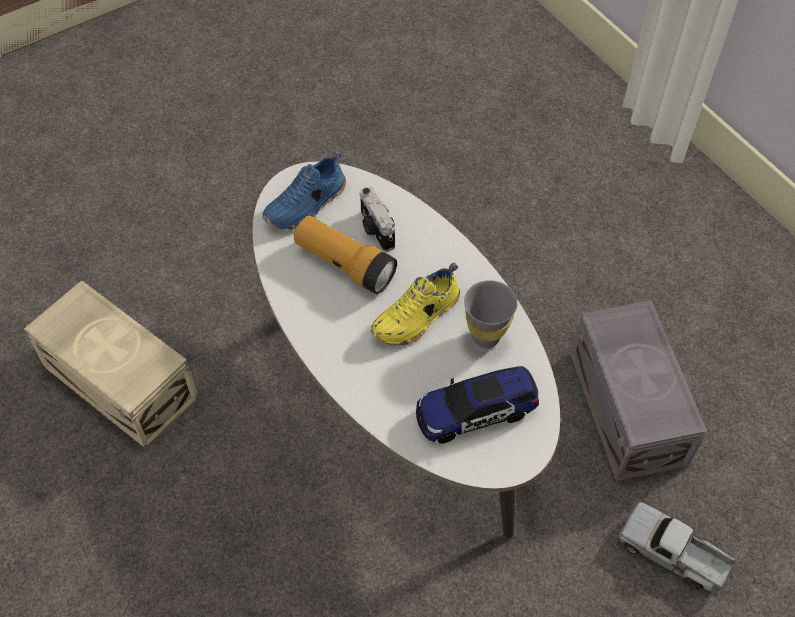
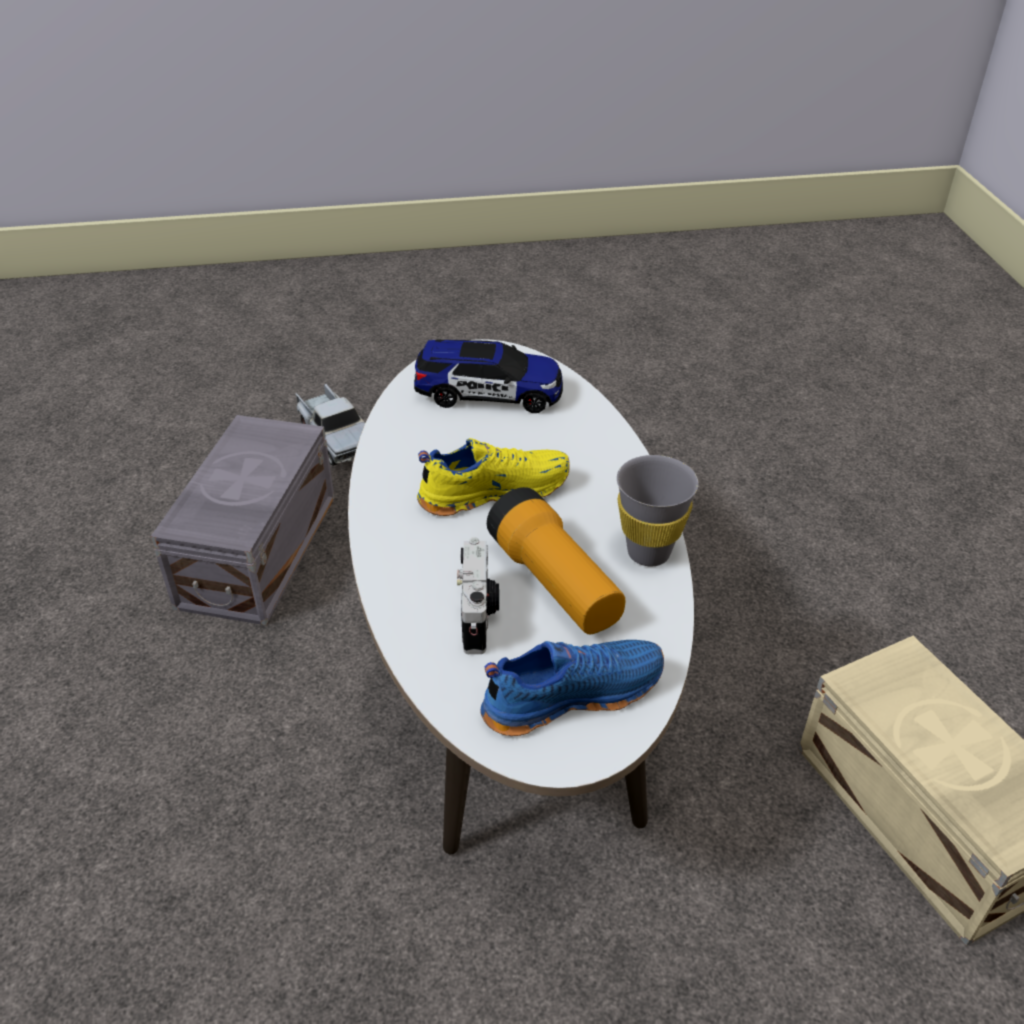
camera: 155 degrees left, 15 degrees down
(485, 337) = (423, 449): grey cup -> grey cup (648, 553)

